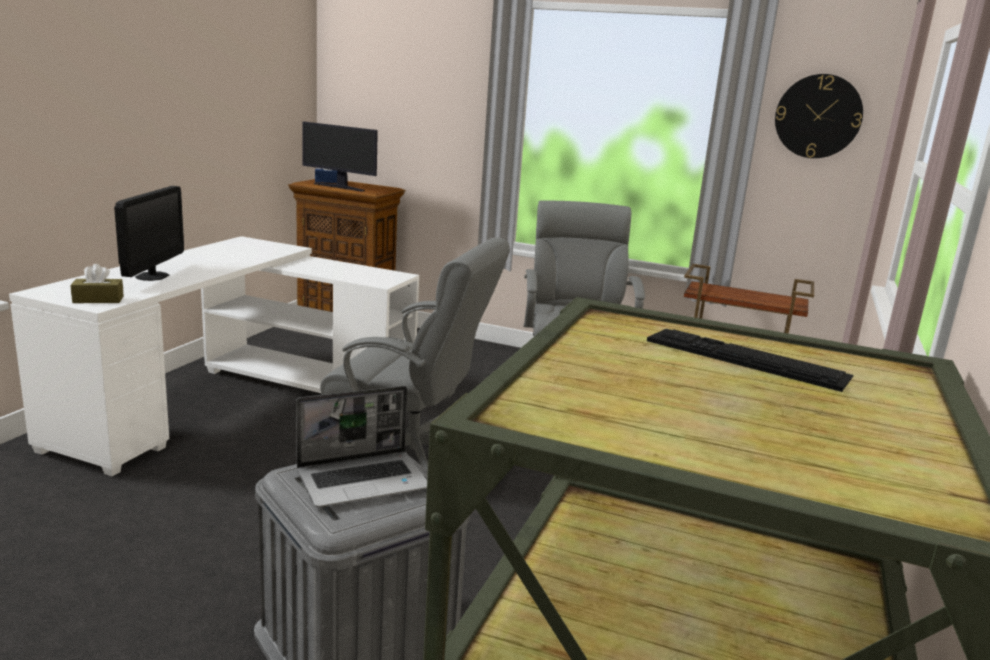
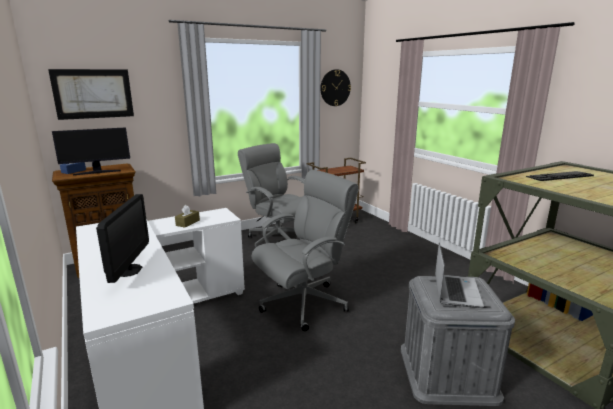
camera: 50 degrees left, 0 degrees up
(98, 299) = (160, 298): brown tissue box -> brown tissue box (188, 223)
(152, 276) = (129, 270): monitor -> monitor turned 45 degrees clockwise
(380, 81) = (93, 94): none -> picture

